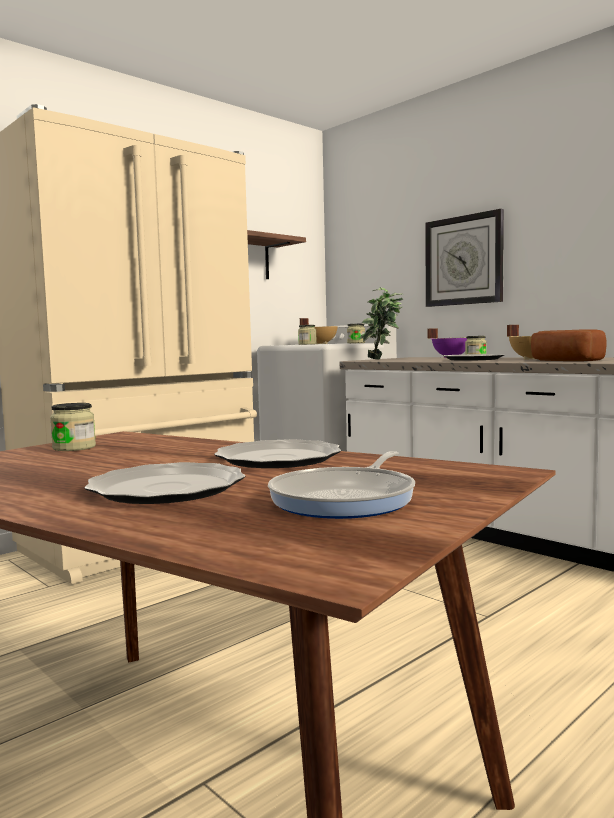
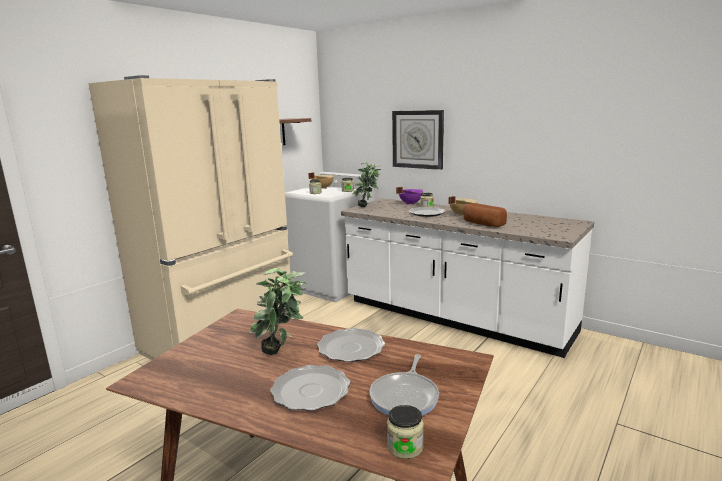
camera: 10 degrees left, 10 degrees up
(74, 448) = (223, 337): jar -> jar (405, 447)
(153, 460) = (282, 353): none -> potted plant

